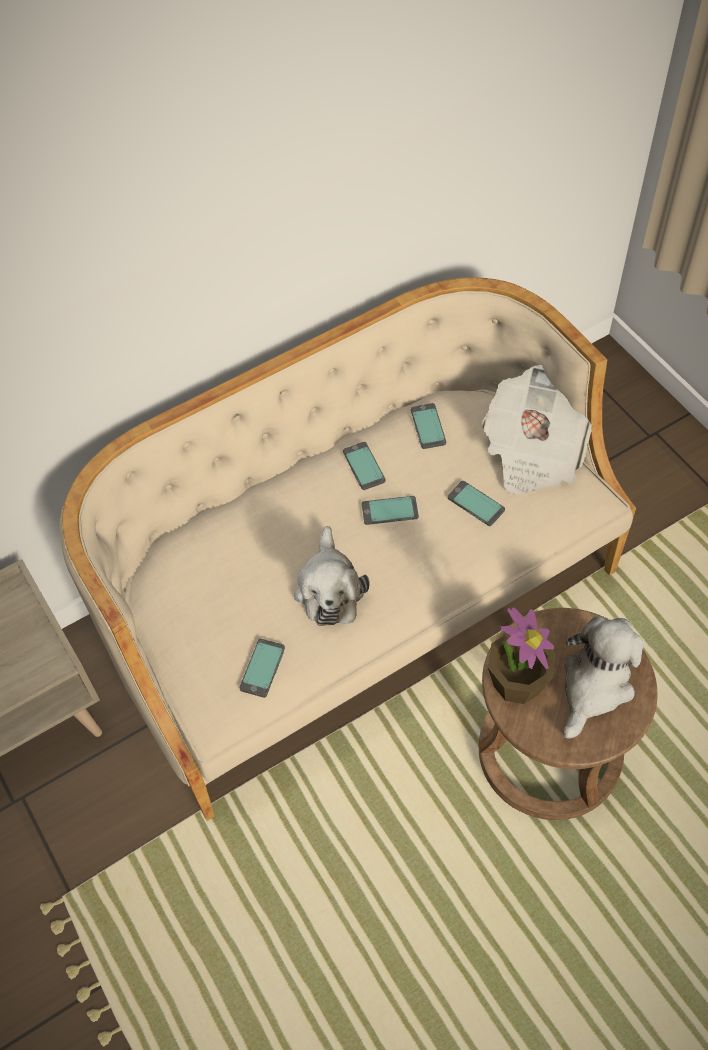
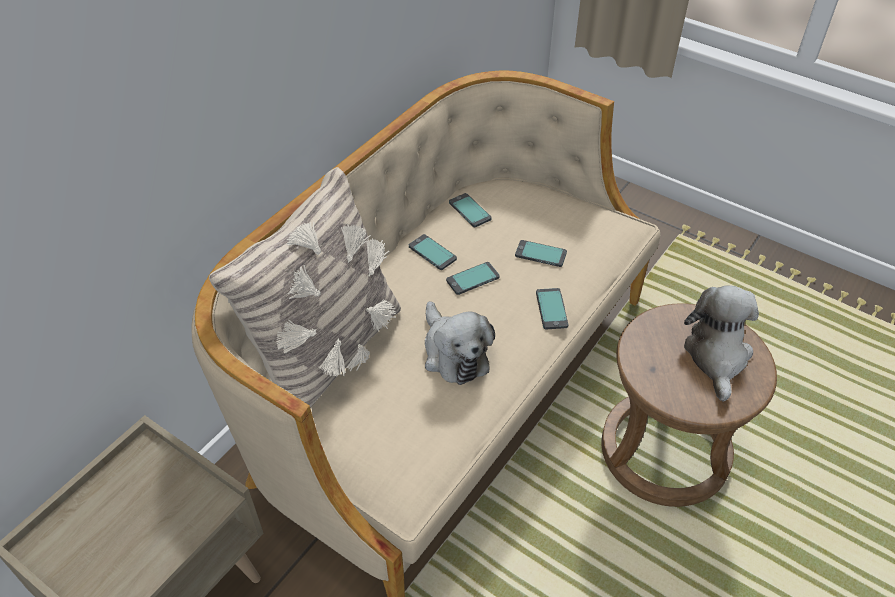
camera: 25 degrees left, 10 degrees down
(211, 549) = (329, 354): none -> beige pillow
(263, 668) = (428, 436): phone -> phone (552, 309)
(517, 681) = (654, 372): potted plant -> none
(533, 451) = (563, 206): newspaper -> none

